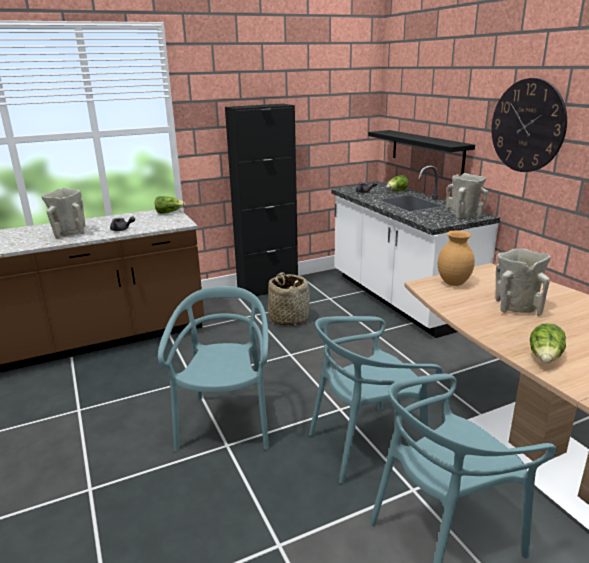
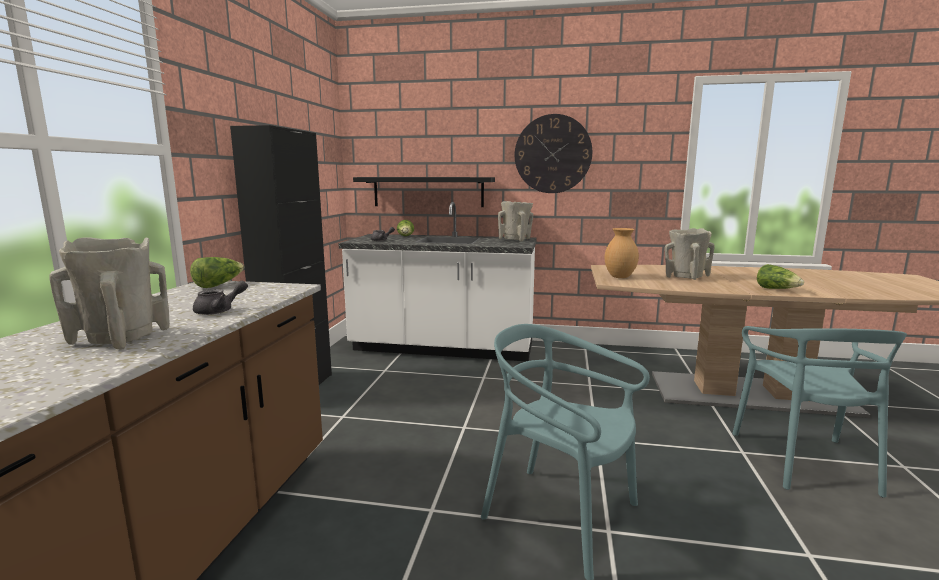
camera: 55 degrees left, 10 degrees down
(288, 319) = (388, 402): basket -> none
(366, 445) = (666, 448): turquoise chair -> none

